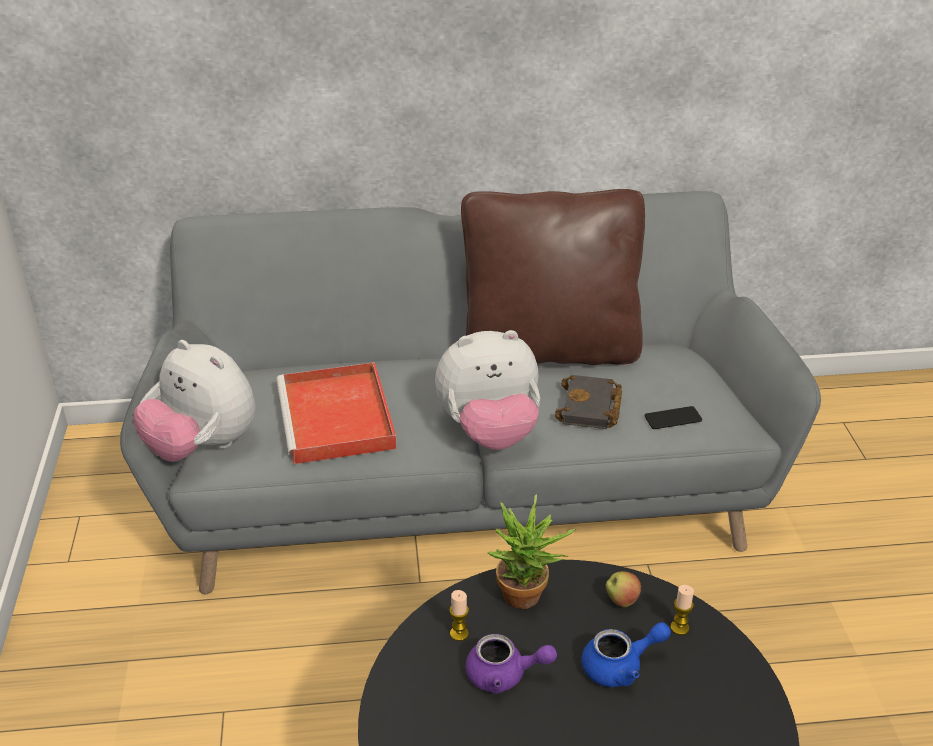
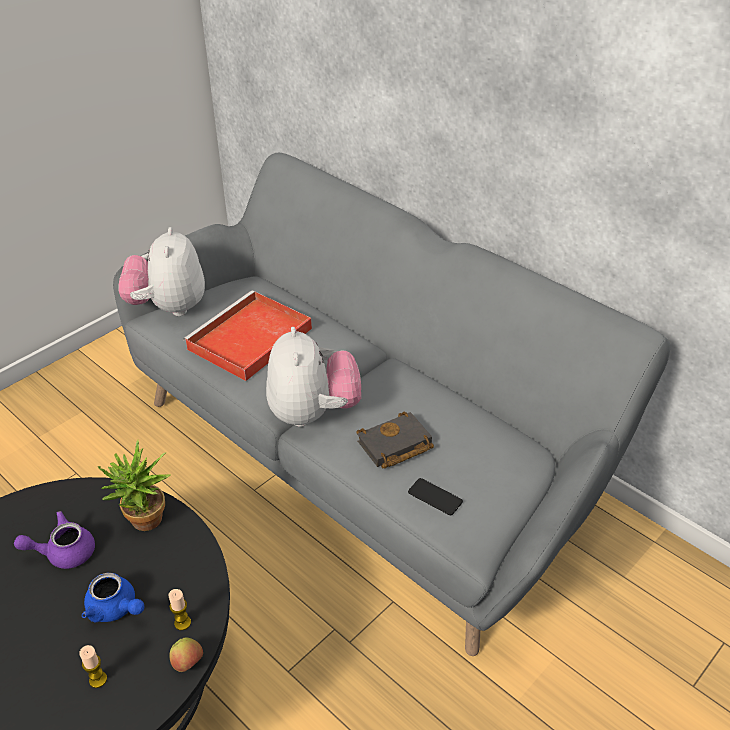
camera: 50 degrees right, 5 degrees up
(459, 633) = (86, 509): candle -> candle (98, 679)
(489, 432) = (313, 412): plush toy -> plush toy turned 135 degrees counterclockwise
(504, 675) = (63, 552): purple teapot -> purple teapot turned 105 degrees clockwise
(549, 350) = (443, 388): brown pillow -> none
(621, 600) = (185, 575): apple -> apple (188, 663)

